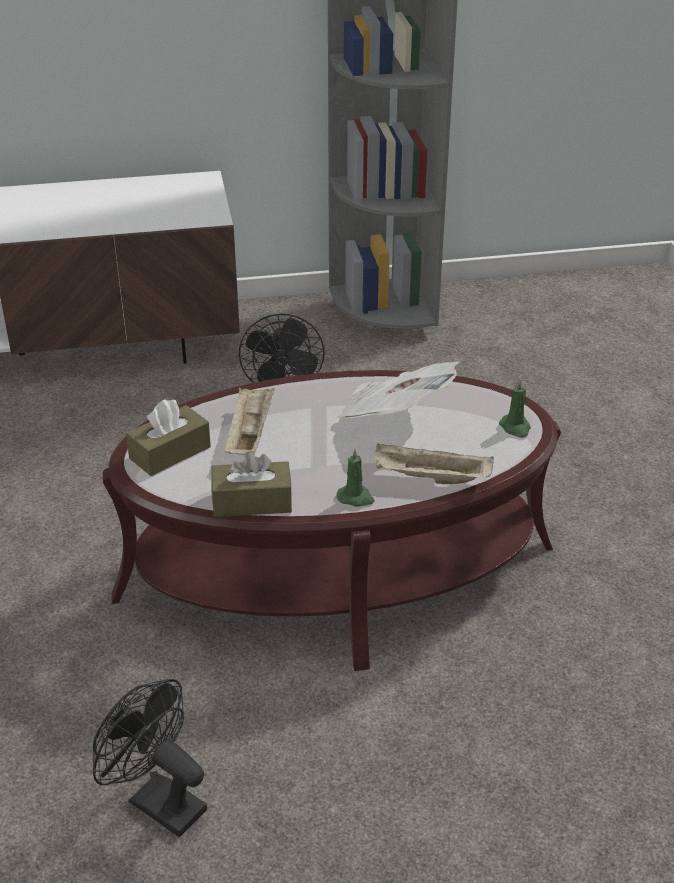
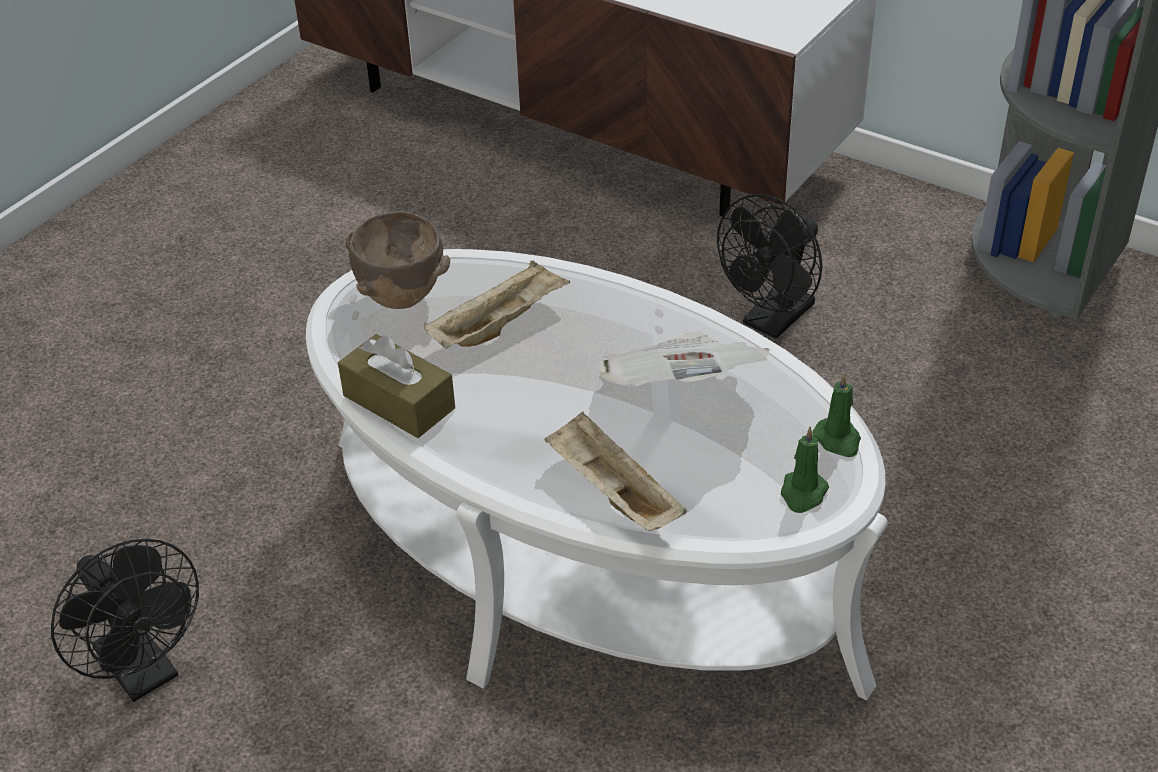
camera: 45 degrees right, 5 degrees up
(157, 801) = (145, 673): black fan -> black fan turned 150 degrees clockwise
(170, 452) = (400, 299): brown tissue box -> brown bowl
(337, 572) = (585, 557): brown coffee table -> white coffee table
(356, 498) = (503, 464): green candle -> green candle (838, 440)

